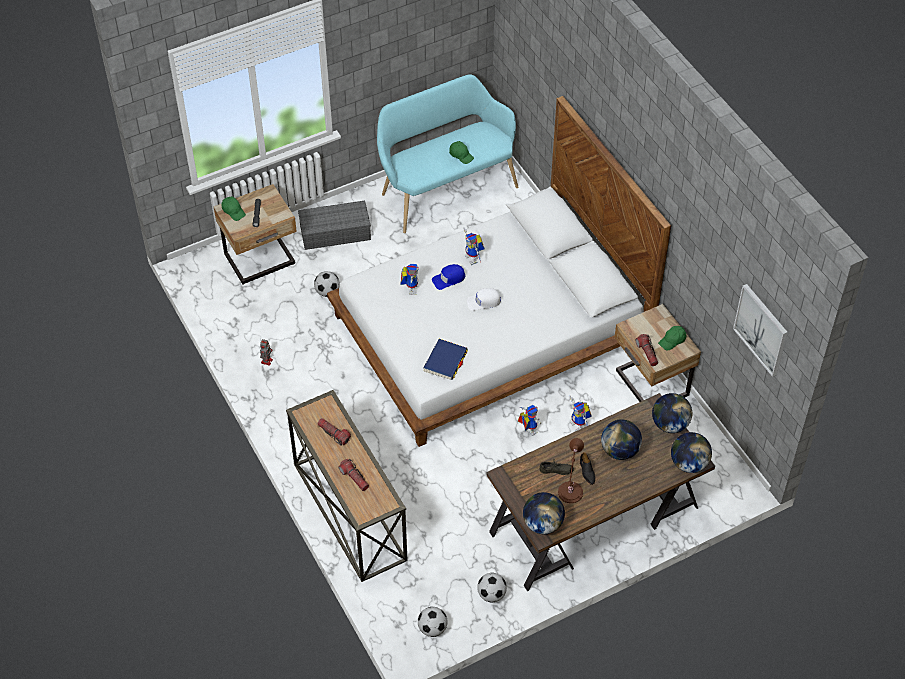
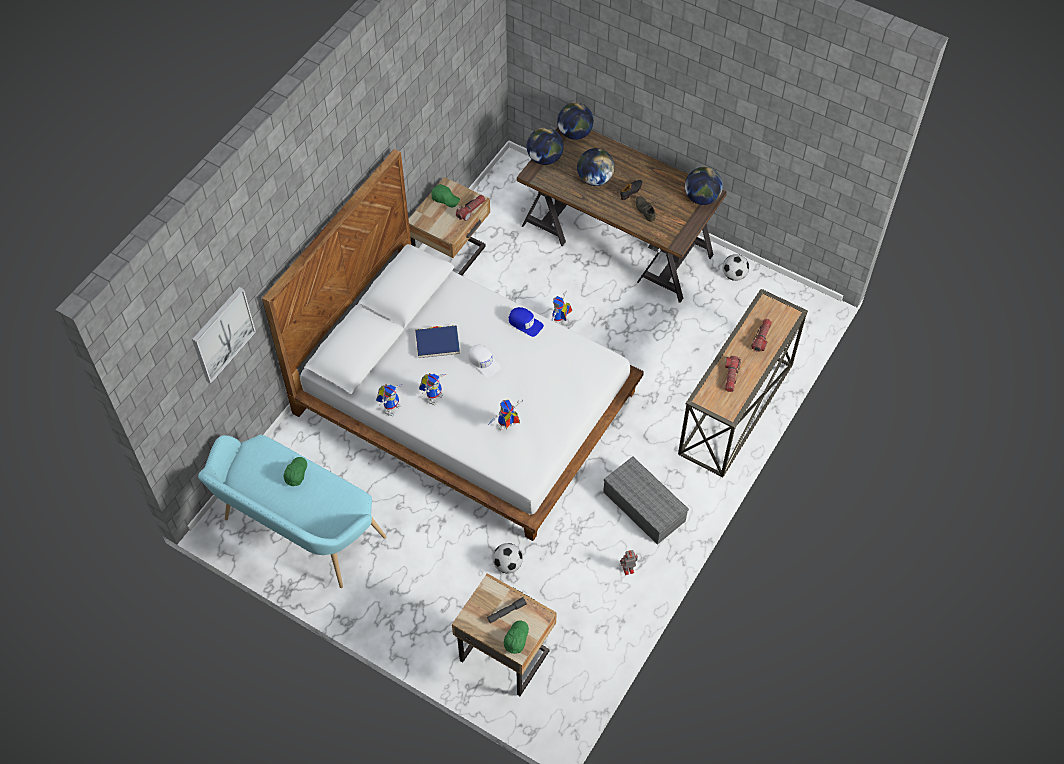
camera: 120 degrees left, 5 degrees up
(336, 232) = (421, 603): grey storage box -> grey storage box (642, 506)
(432, 628) = (793, 298): football -> none
(445, 361) = (572, 359): blue book -> blue book (437, 343)
(448, 279) = (474, 402): blue cap -> blue cap (525, 323)
(569, 494) = (661, 193): brown table lamp -> none
(580, 426) = (530, 288): toy robot -> toy robot (391, 406)
(761, 329) = (475, 53): picture -> picture (222, 334)

